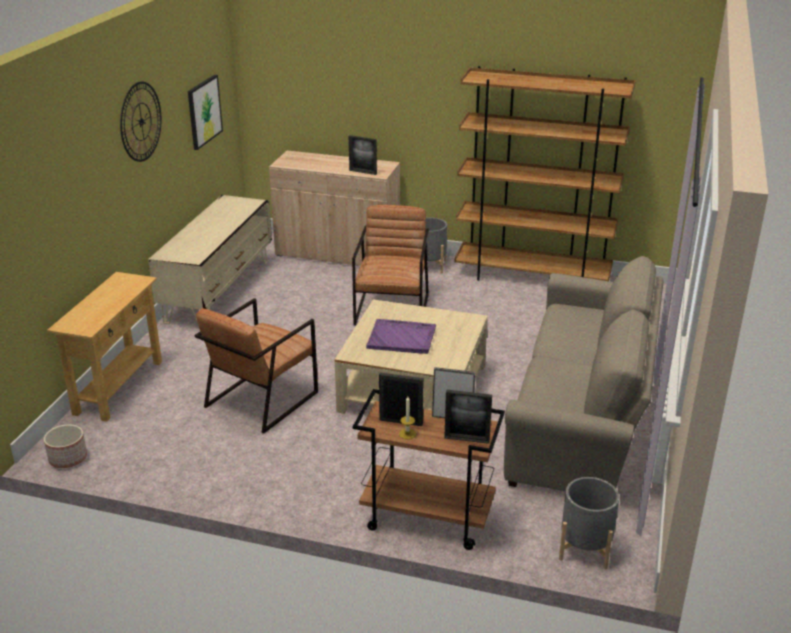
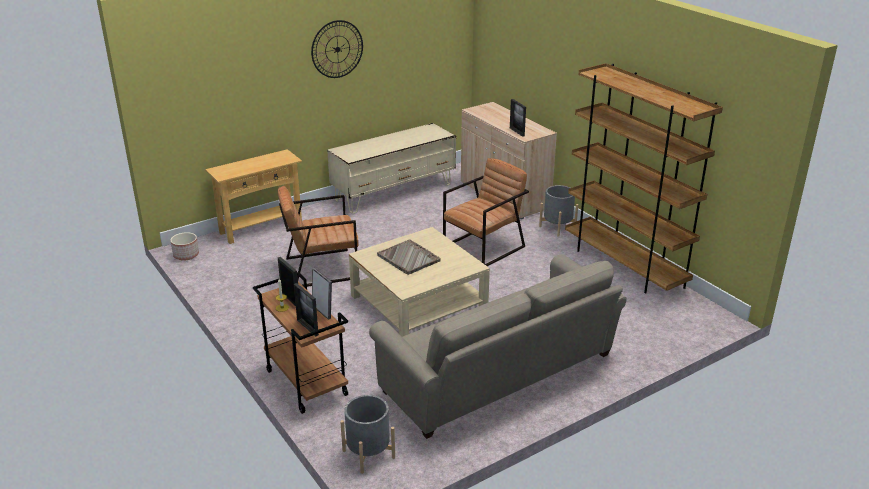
camera: 40 degrees right, 0 degrees up
(204, 111) = (421, 55): picture -> none
(402, 338) = (409, 258): purple tray -> grey tray

